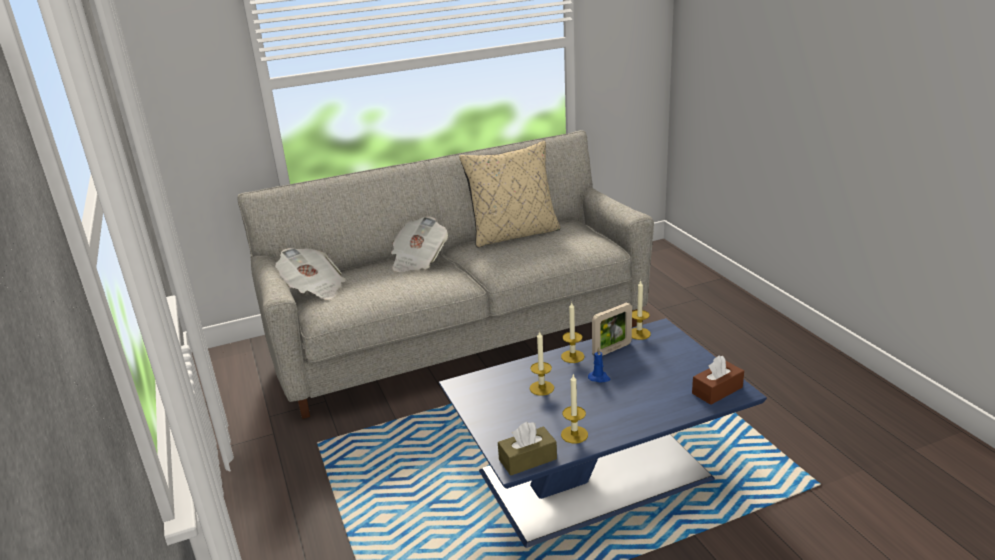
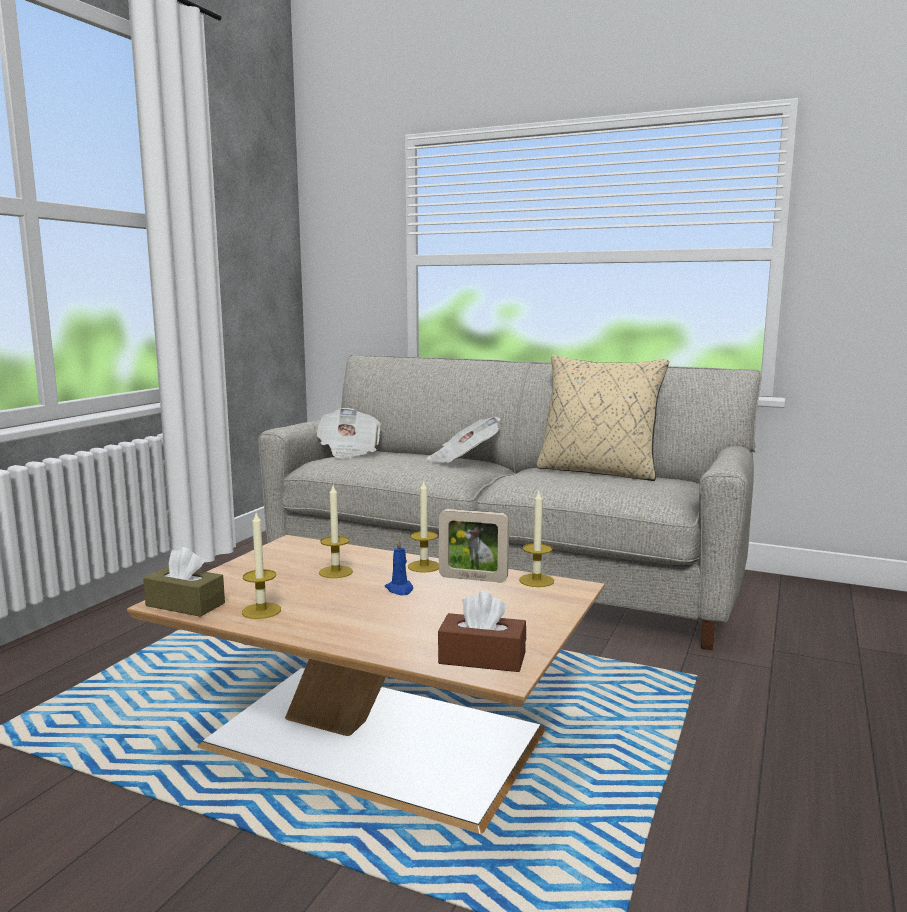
camera: 45 degrees right, 15 degrees down
(598, 473) = (381, 740): blue coffee table -> brown coffee table

